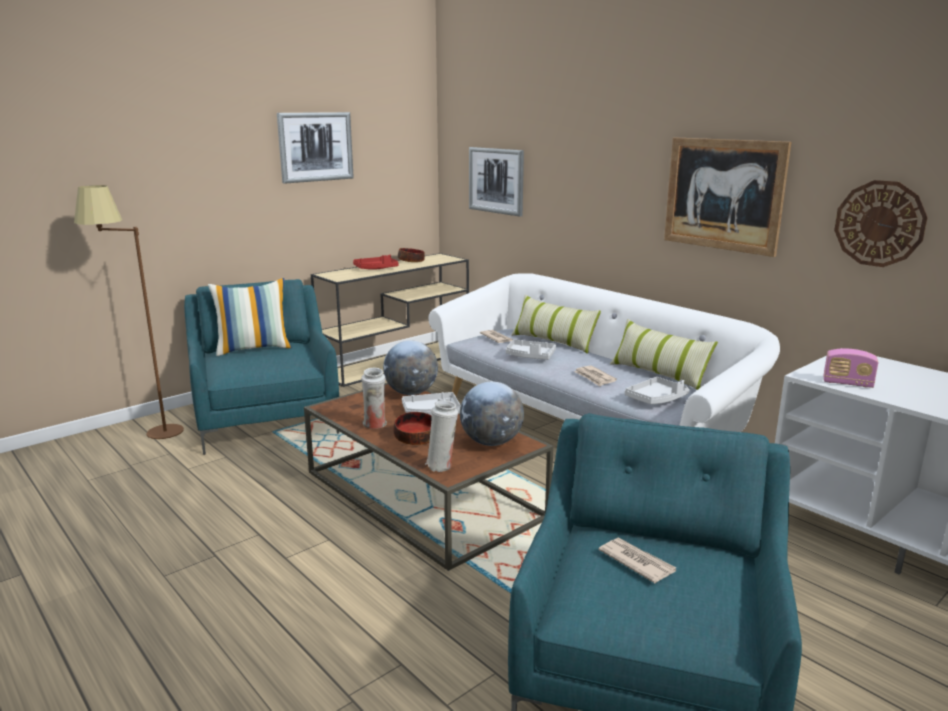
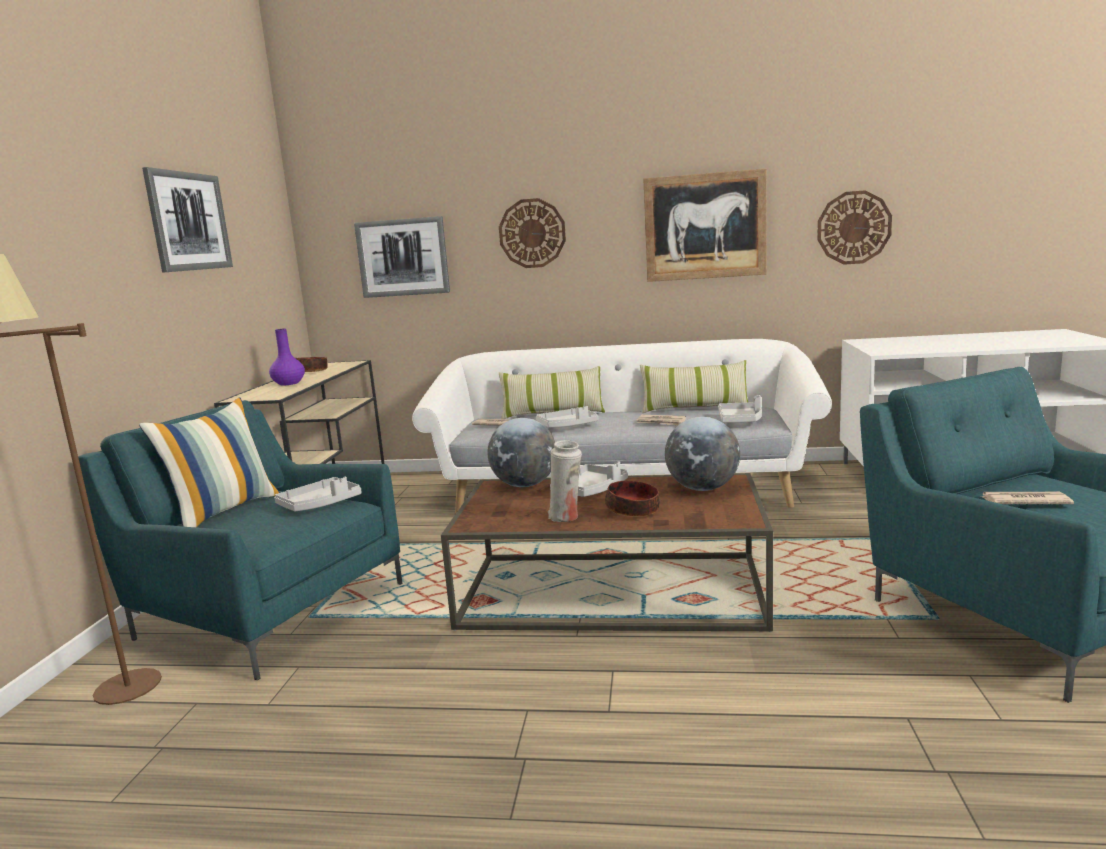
camera: 40 degrees left, 5 degrees down
(291, 362) = (320, 504): none -> grey tray
(376, 269) = (289, 383): red tray -> purple vase
(442, 466) = (716, 517): white vase -> none
(582, 176) = (532, 233): none -> wall clock
(847, 383) = (913, 350): radio -> none

